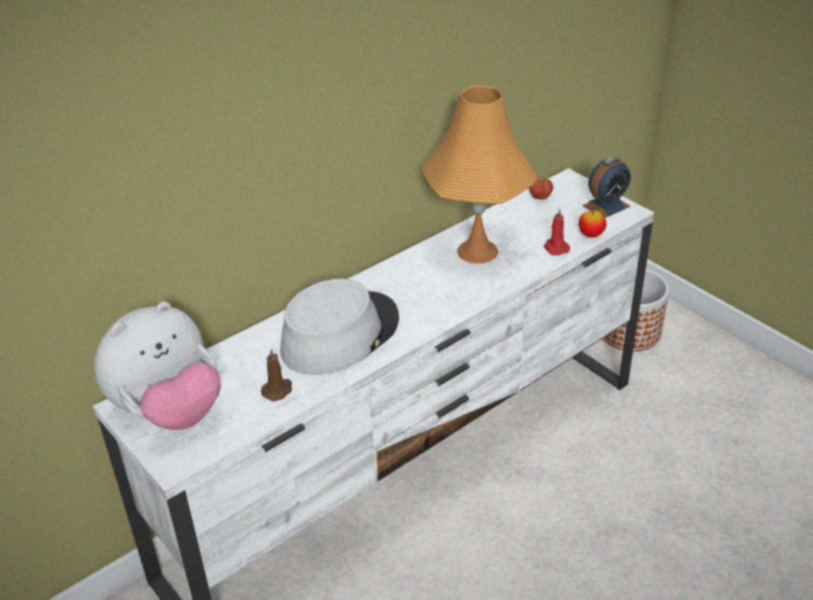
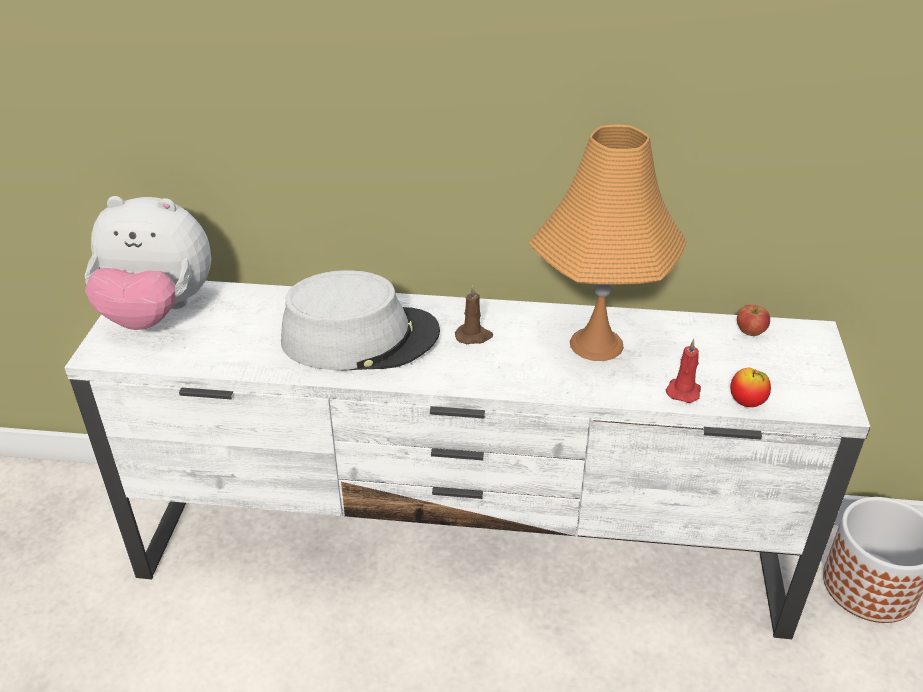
camera: 45 degrees right, 0 degrees up
(278, 390) = (245, 350): brown candle -> brown candle (474, 336)
(606, 206) = (816, 384): alarm clock -> none

